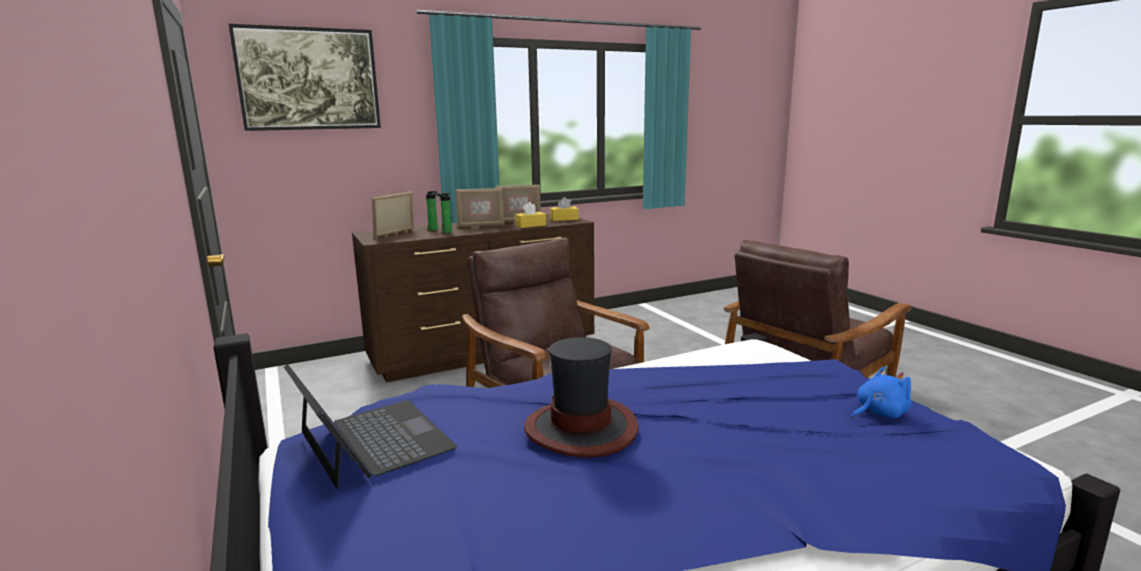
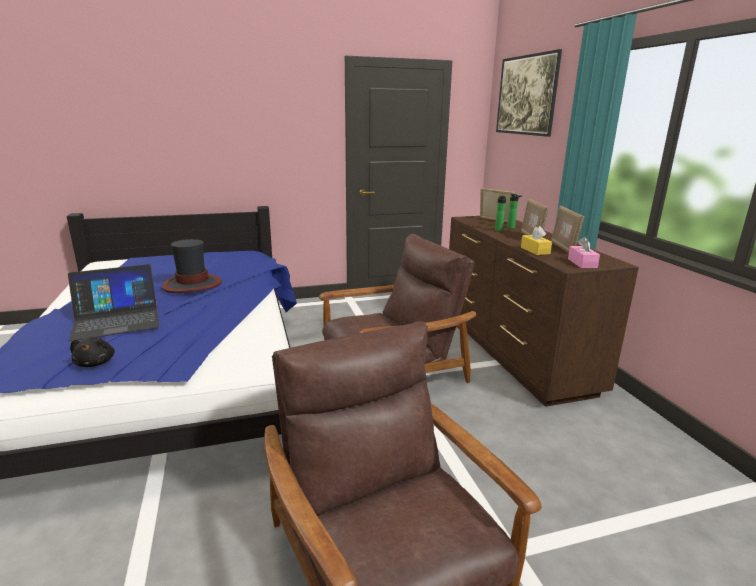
camera: 100 degrees right, 5 degrees up
(373, 441) = (231, 256): laptop -> laptop (117, 320)
(564, 219) = (582, 263): yellow tissue box -> pink tissue box
(879, 413) = (96, 363): blue plush toy -> black plush toy

